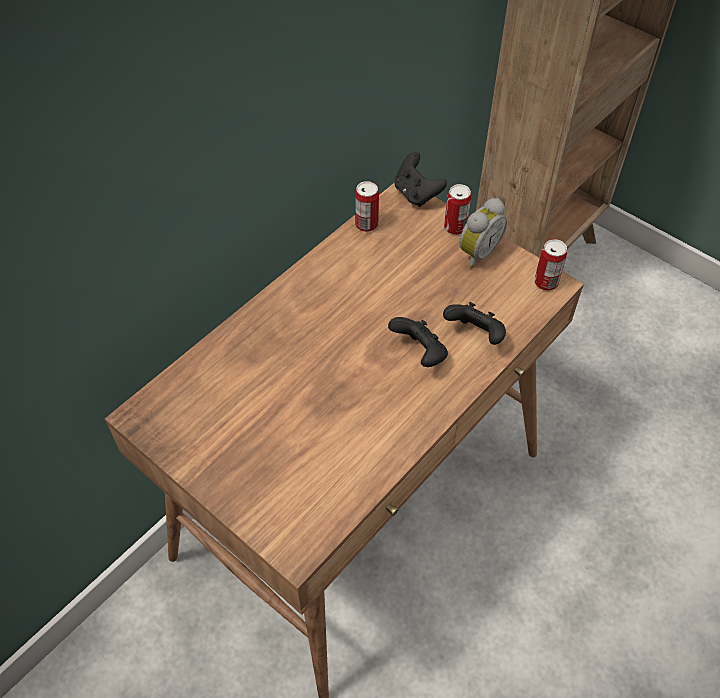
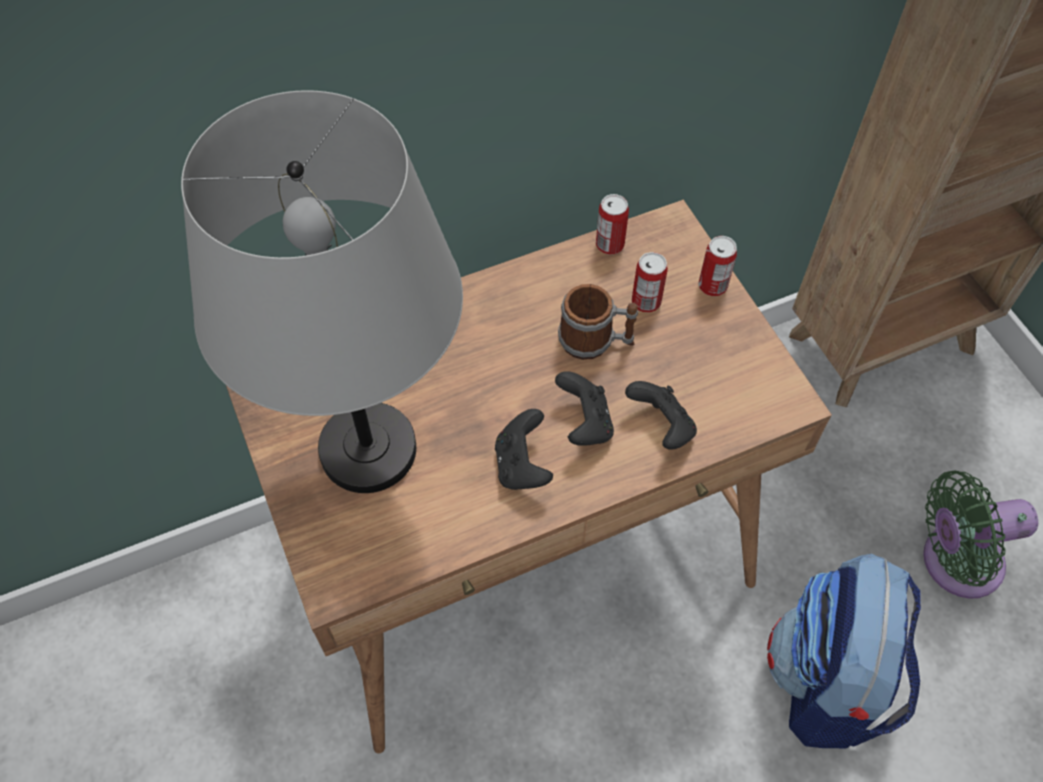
camera: 25 degrees right, 5 degrees up
(265, 436) = (367, 449): none -> grey table lamp
(395, 294) = (596, 341): none -> mug
(416, 194) = (689, 227): black game controller -> black game controller (522, 465)
(477, 253) = (721, 327): alarm clock -> none
(546, 282) = (784, 395): can -> can (646, 302)
(617, 499) = (827, 681): none -> backpack
(655, 383) = (953, 562): none -> green fan

